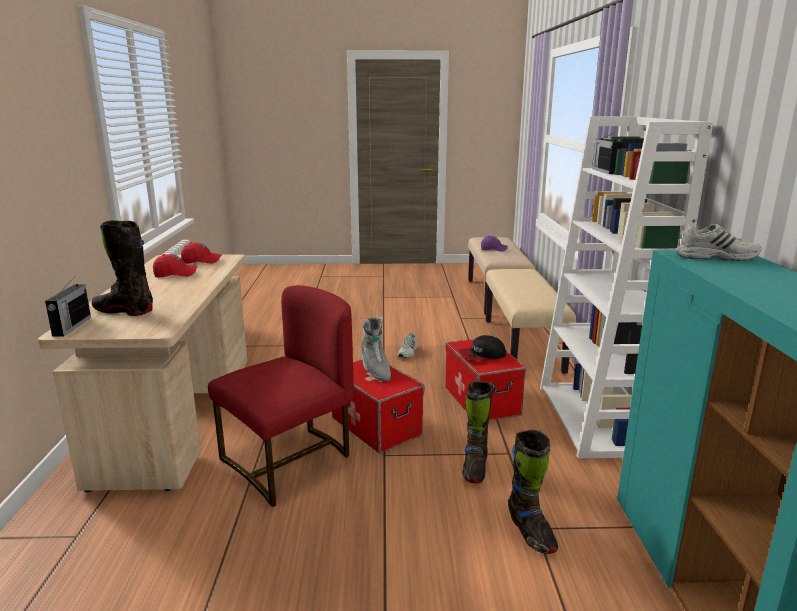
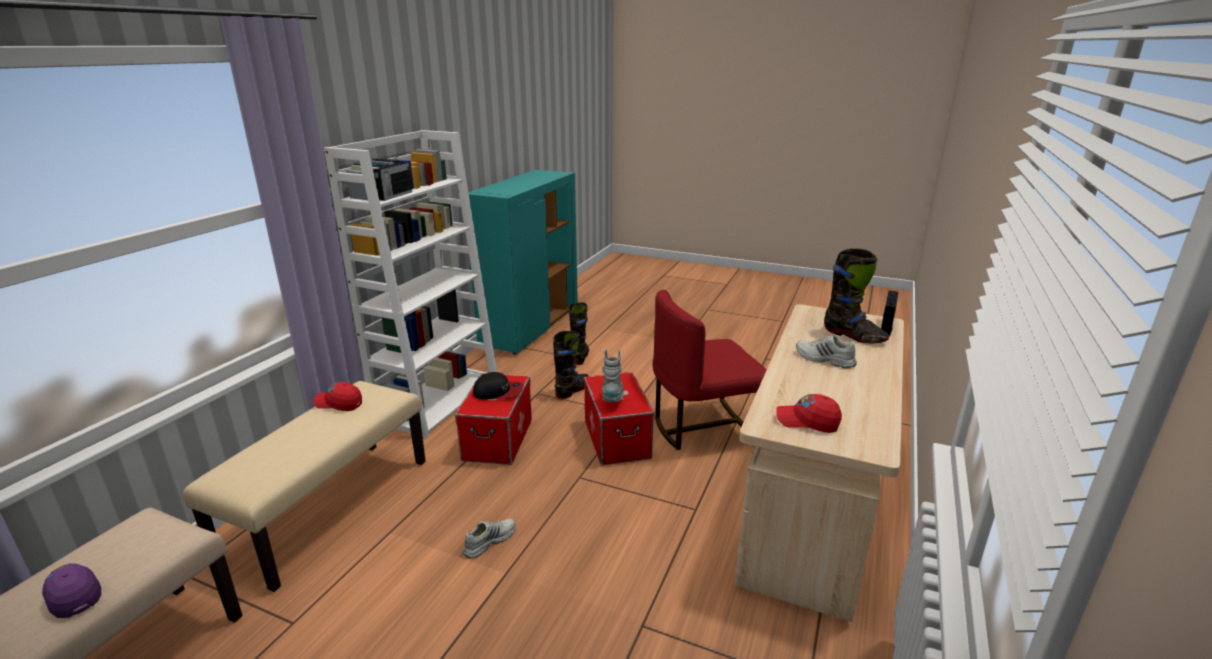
camera: 155 degrees left, 5 degrees up
(176, 274) = (832, 391): red cap -> red cap (339, 403)
(716, 257) = (494, 192): white shoe -> white shoe (824, 359)

